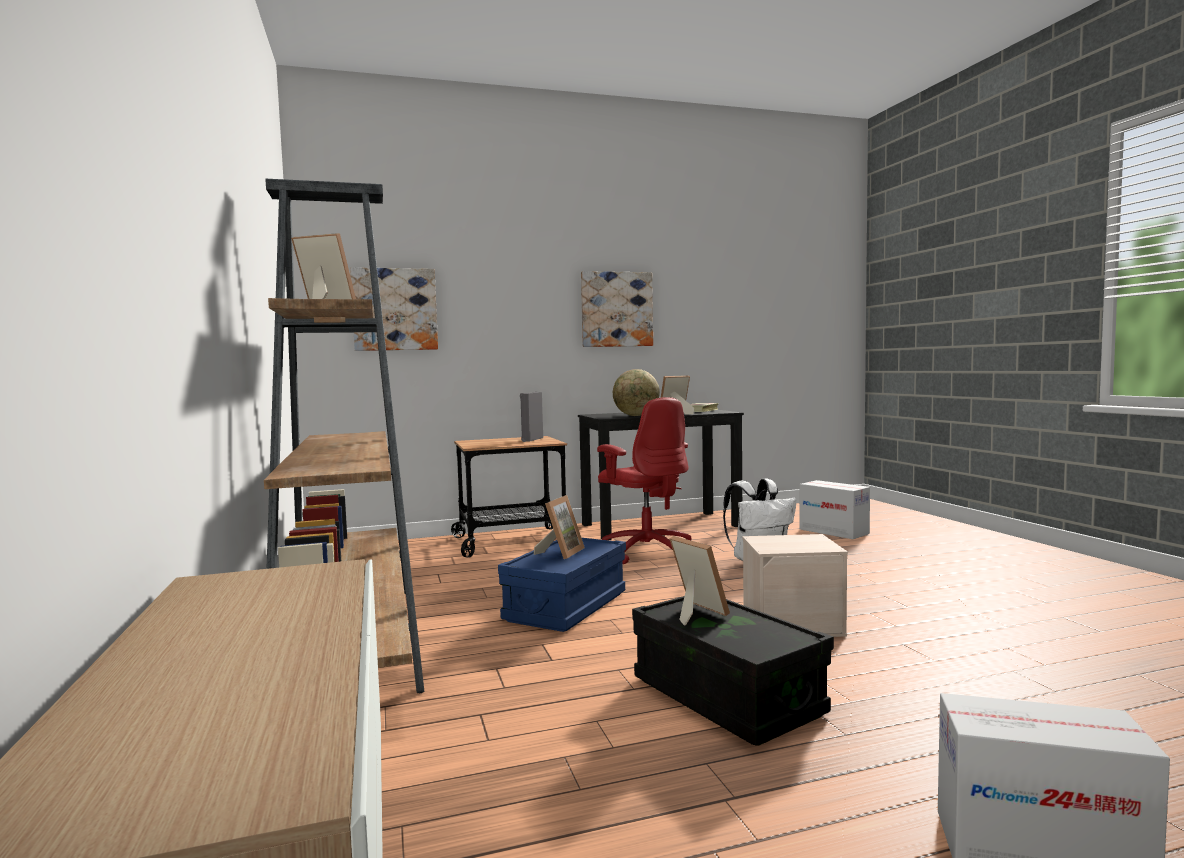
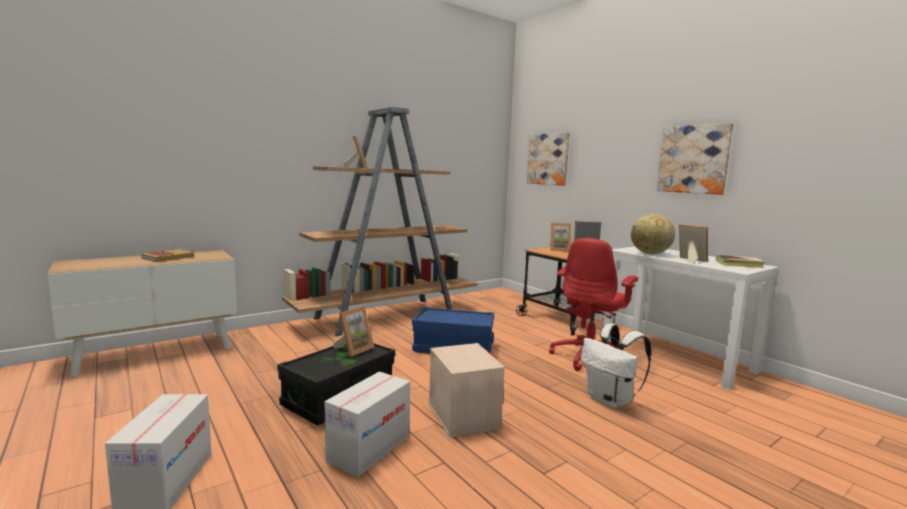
camera: 70 degrees right, 5 degrees up
(232, 625) = (168, 257): none -> book
(561, 553) = (454, 315): picture frame -> picture frame (559, 249)
(661, 525) = (675, 356): black desk -> white desk
(834, 531) = (793, 441): cardboard box -> cardboard box (369, 449)

